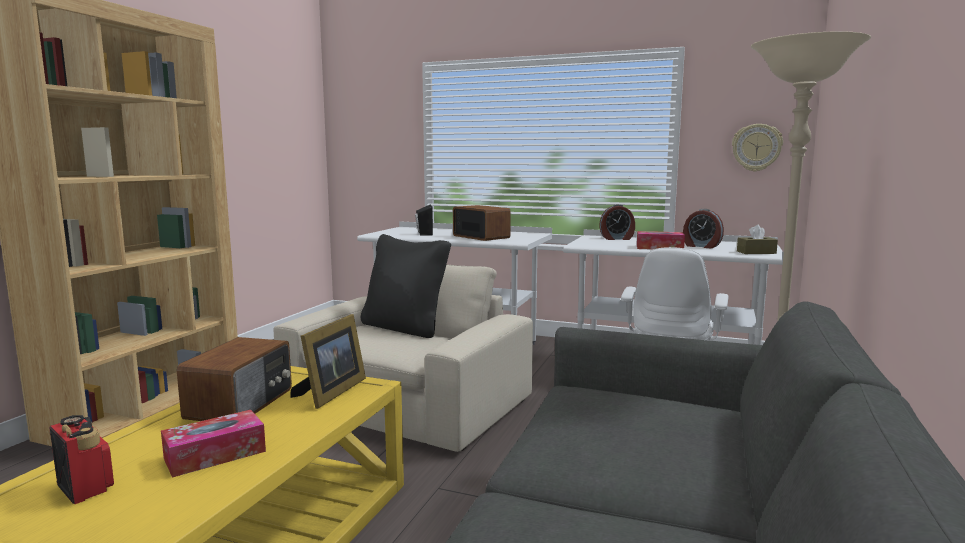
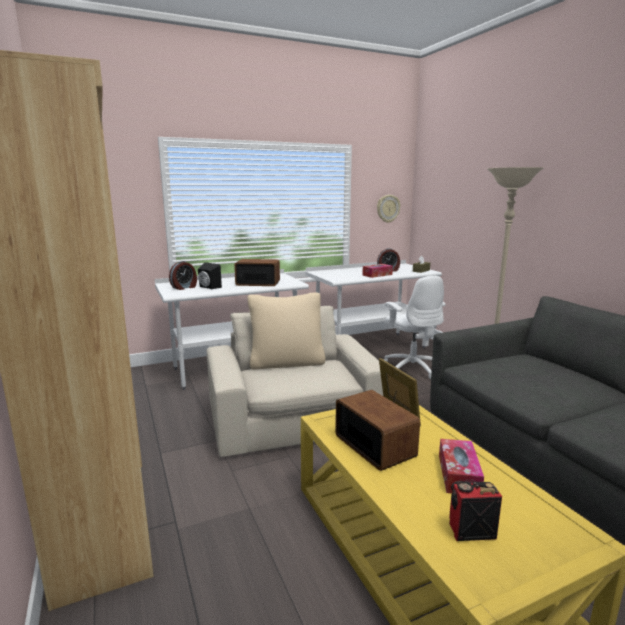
camera: 45 degrees left, 5 degrees up
(405, 328) = (287, 363): black pillow -> beige pillow
(617, 238) = (334, 271): alarm clock -> alarm clock (184, 287)

